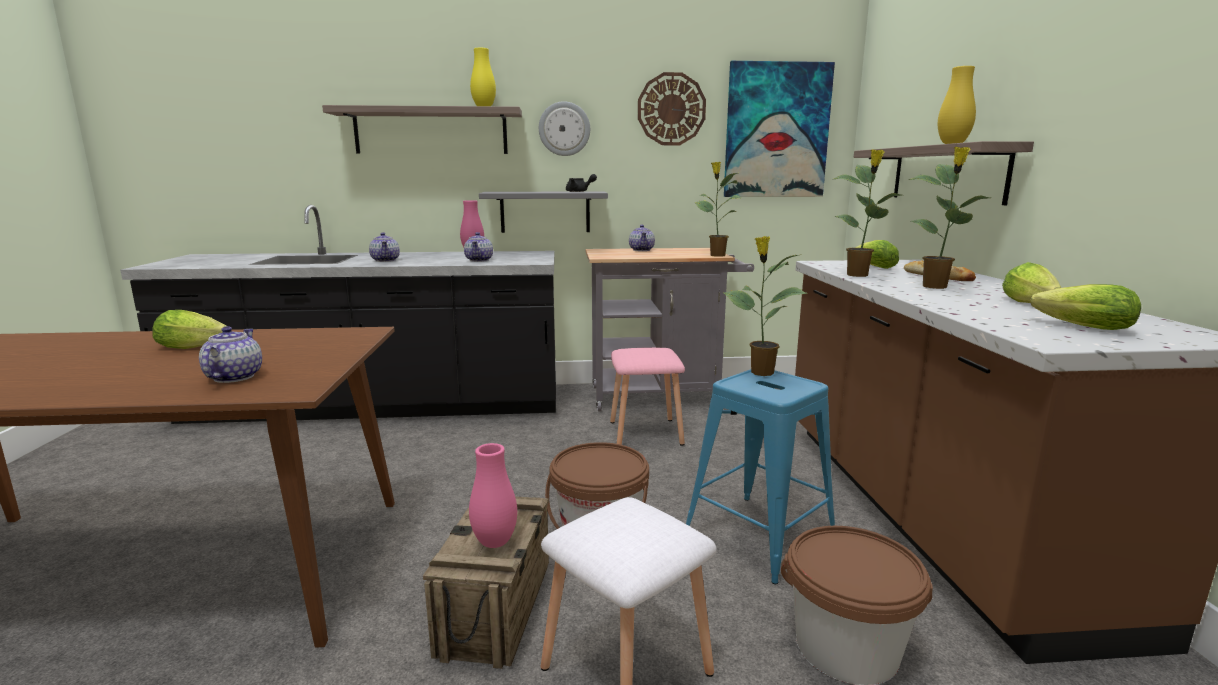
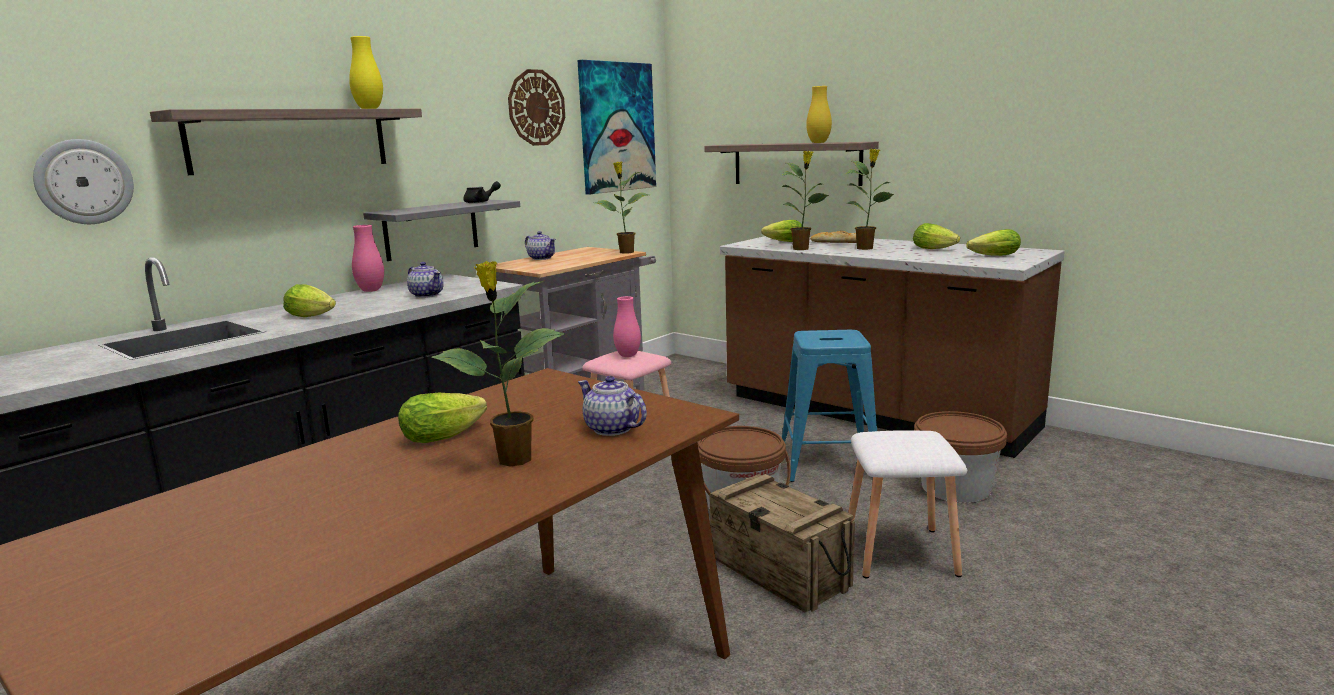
camera: 45 degrees left, 0 degrees up
(385, 260) = (313, 316): teapot -> lettuce
(495, 542) = (797, 505): pink vase -> pink vase (628, 355)
(564, 129) = (442, 131): wall clock -> wall clock (84, 182)
(760, 372) = (808, 333): potted plant -> potted plant (513, 460)

